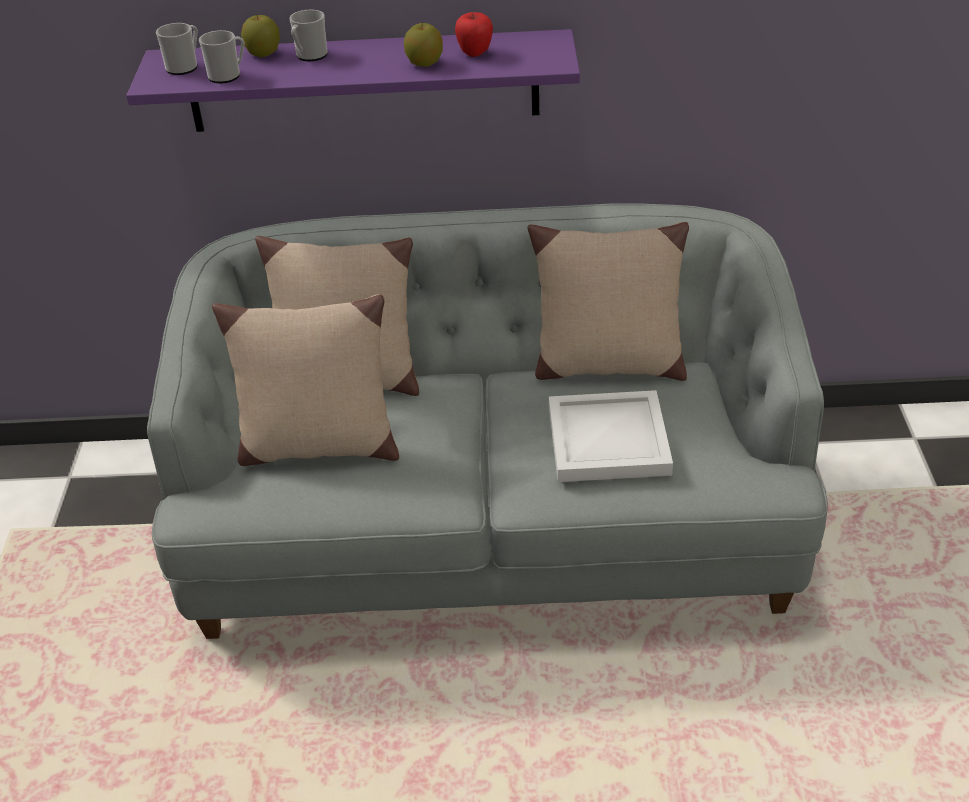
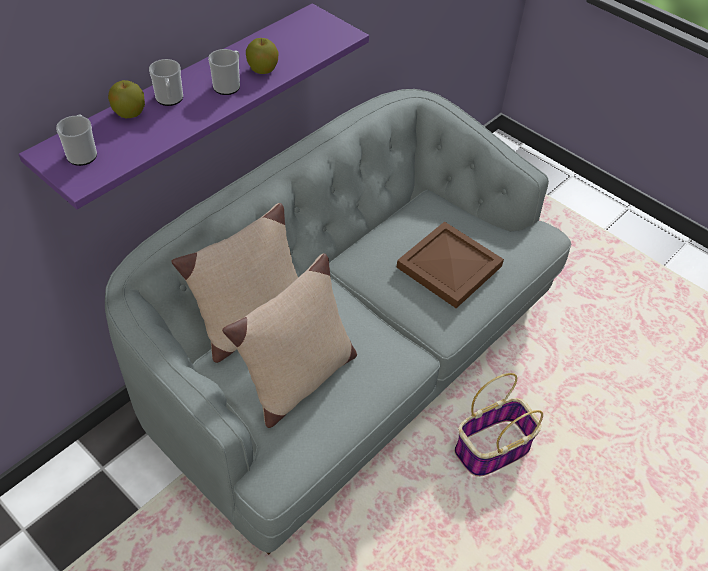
camera: 50 degrees left, 10 degrees up
(228, 76) = (133, 145): mug -> mug (228, 85)
(475, 53) = (283, 47): apple -> none
(536, 721) = (491, 450): none -> basket
(607, 365) = (388, 221): beige pillow -> none
(610, 439) = (449, 265): white tray -> brown tray

